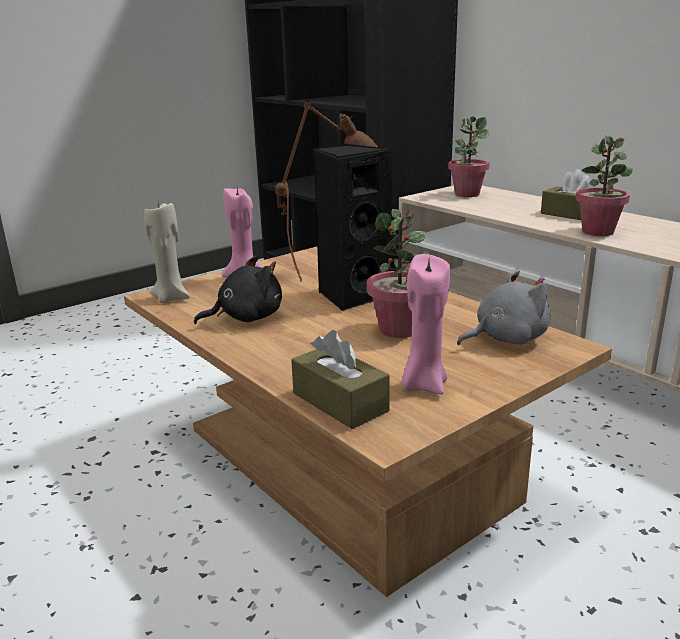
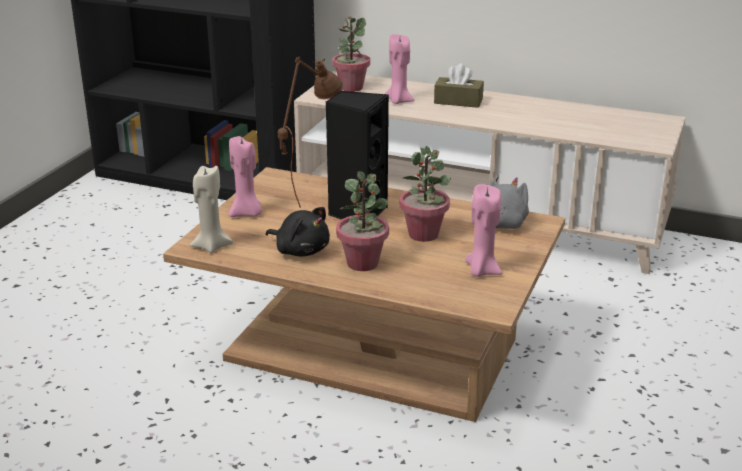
camera: 30 degrees left, 5 degrees up
(246, 318) = (300, 250): black plush toy -> black plush toy turned 90 degrees clockwise
(340, 402) = (444, 295): brown tissue box -> none
(502, 208) = (398, 101): none -> pink candle
(598, 232) = (493, 118): potted plant -> potted plant (363, 263)

